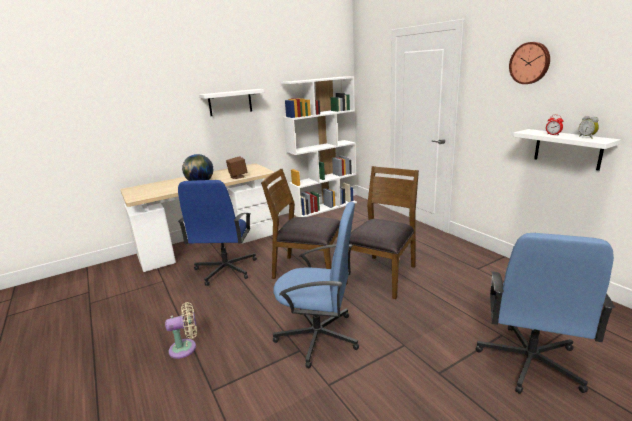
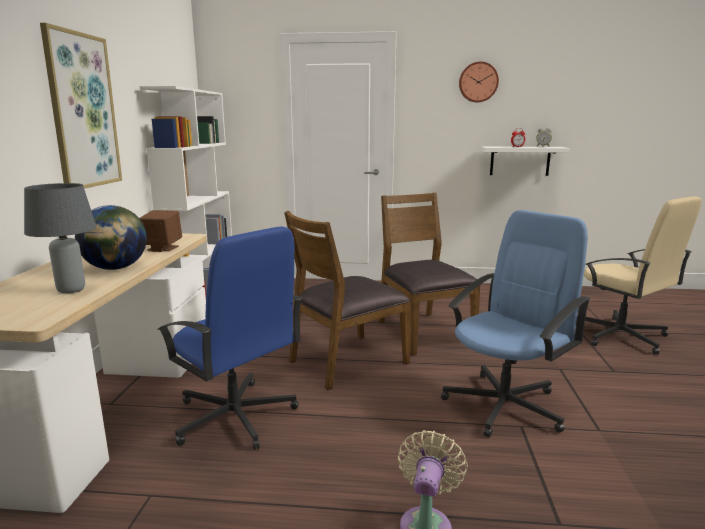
camera: 55 degrees left, 5 degrees down
(168, 189) = (71, 290): none -> grey table lamp
(230, 102) = (82, 111): white shelf -> picture
(529, 362) = (620, 336): blue office chair -> beige office chair

